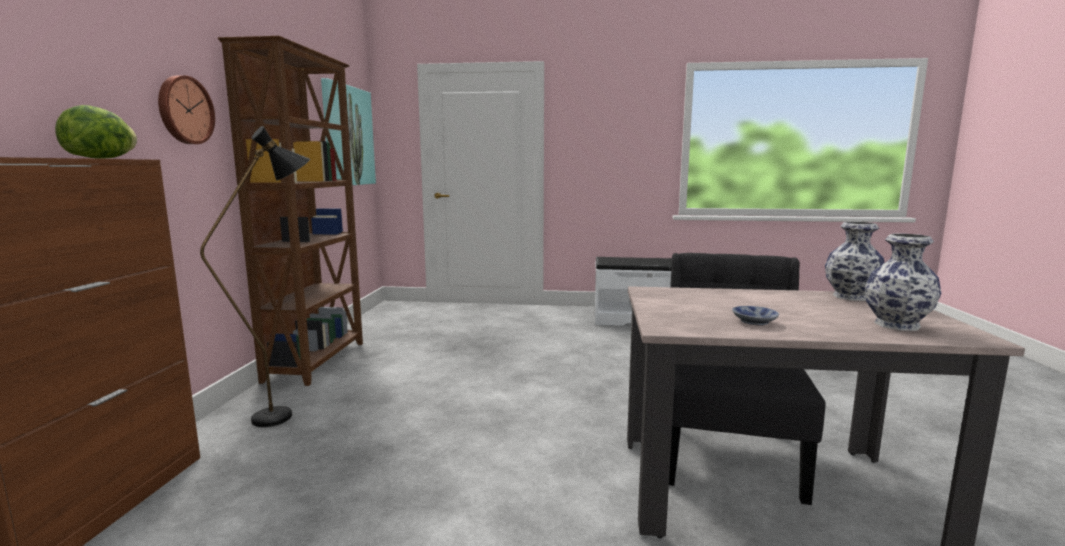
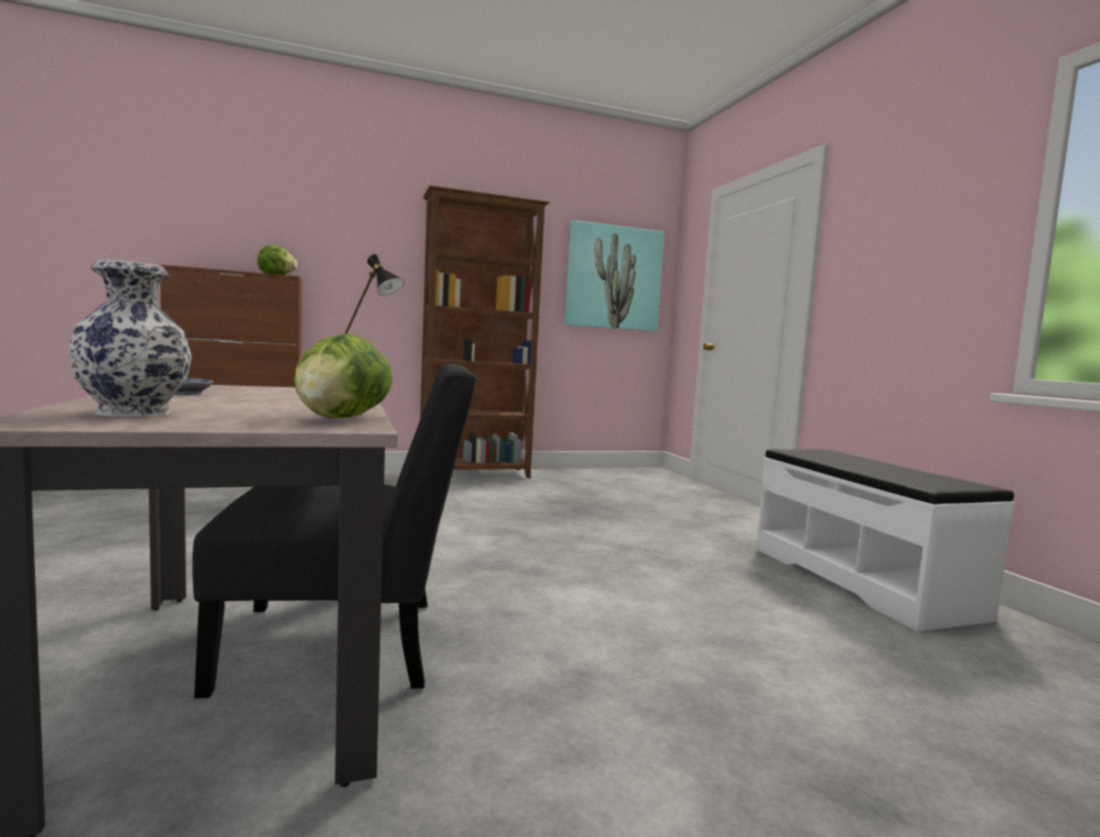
camera: 65 degrees right, 5 degrees down
(184, 110) = (379, 251): wall clock -> none
(850, 296) = (341, 418): vase -> lettuce

